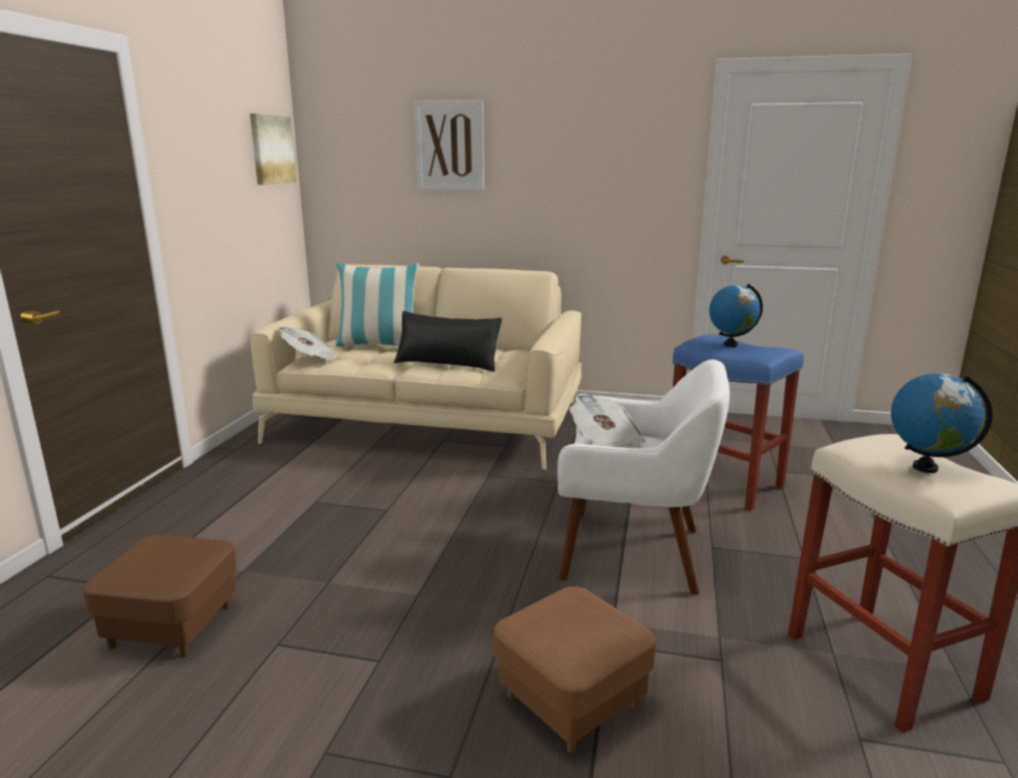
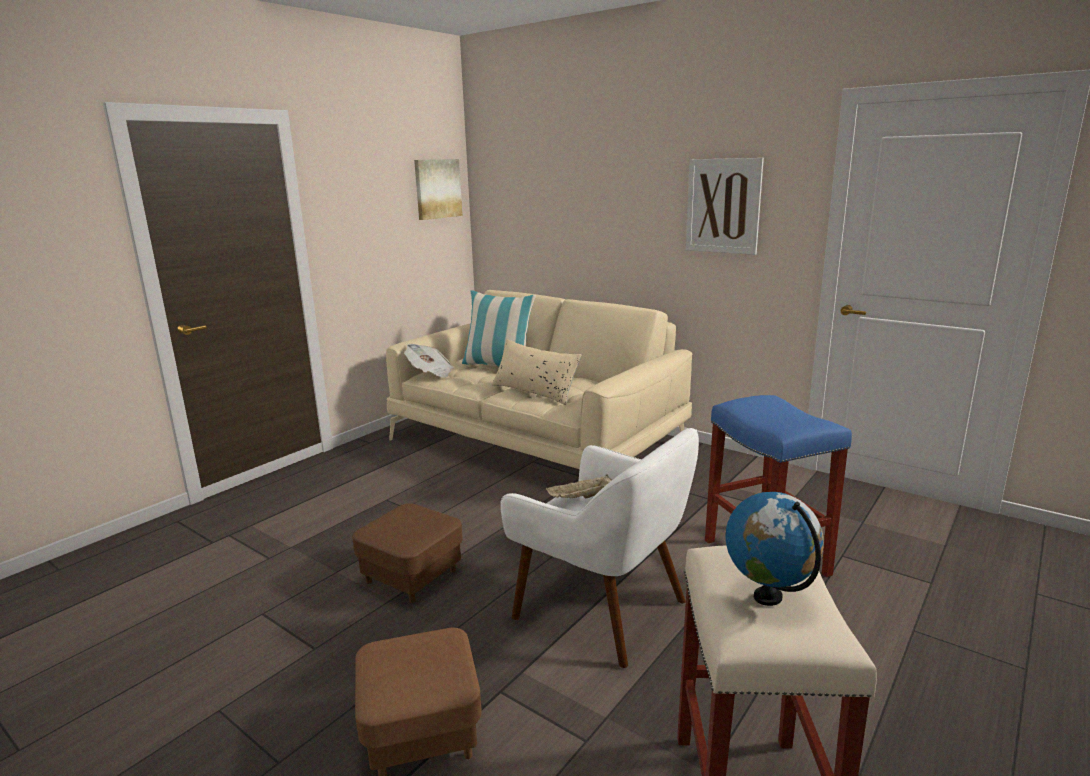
camera: 25 degrees right, 0 degrees up
(172, 625) = (214, 579): brown ottoman -> brown ottoman (412, 576)
(448, 363) = (535, 391): black pillow -> beige pillow
(449, 145) = (584, 183): picture -> picture (723, 206)
(607, 445) = (580, 498): newspaper -> beige tray
(730, 344) = (772, 410): globe -> none

